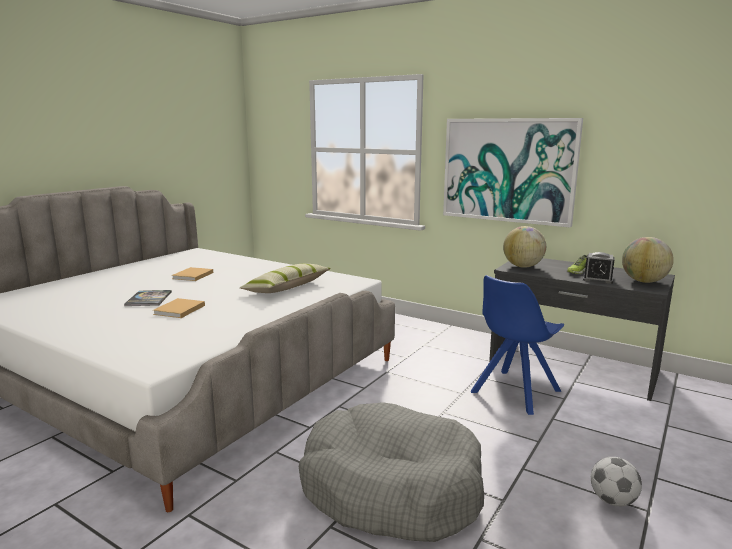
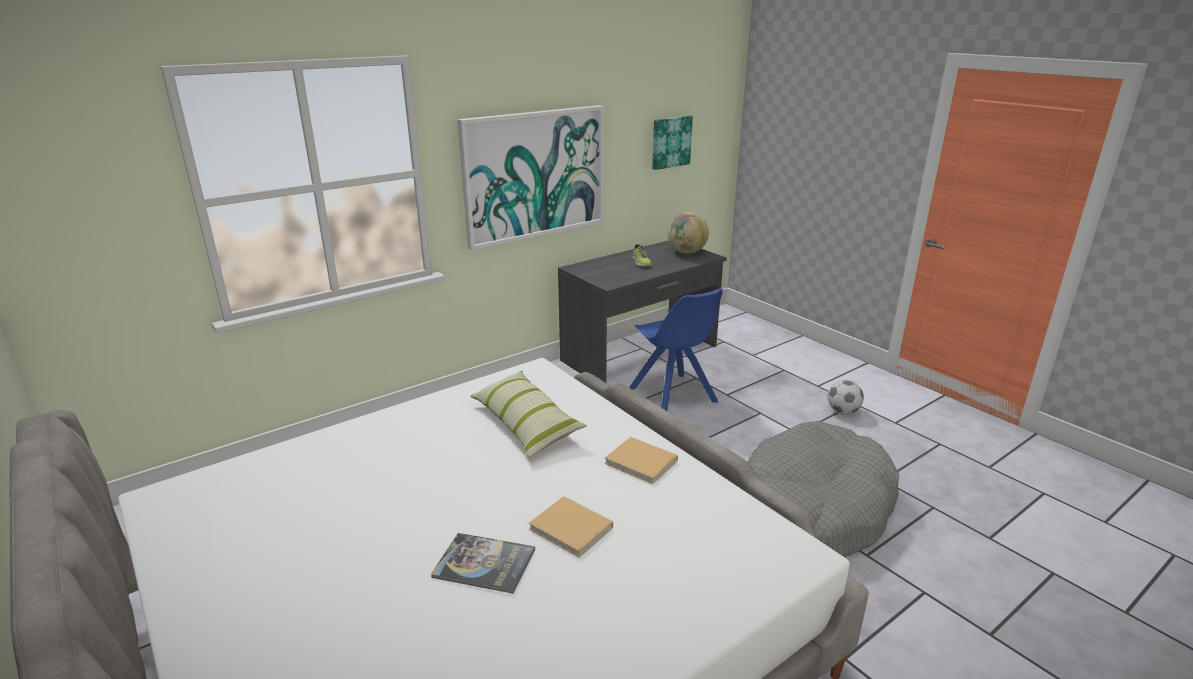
camera: 70 degrees left, 10 degrees up
(192, 276) = (369, 508): beige book -> beige book (642, 463)
(523, 266) = (606, 277): globe -> none
(597, 279) = (670, 264): alarm clock -> none
(682, 165) = (670, 142): none -> picture

